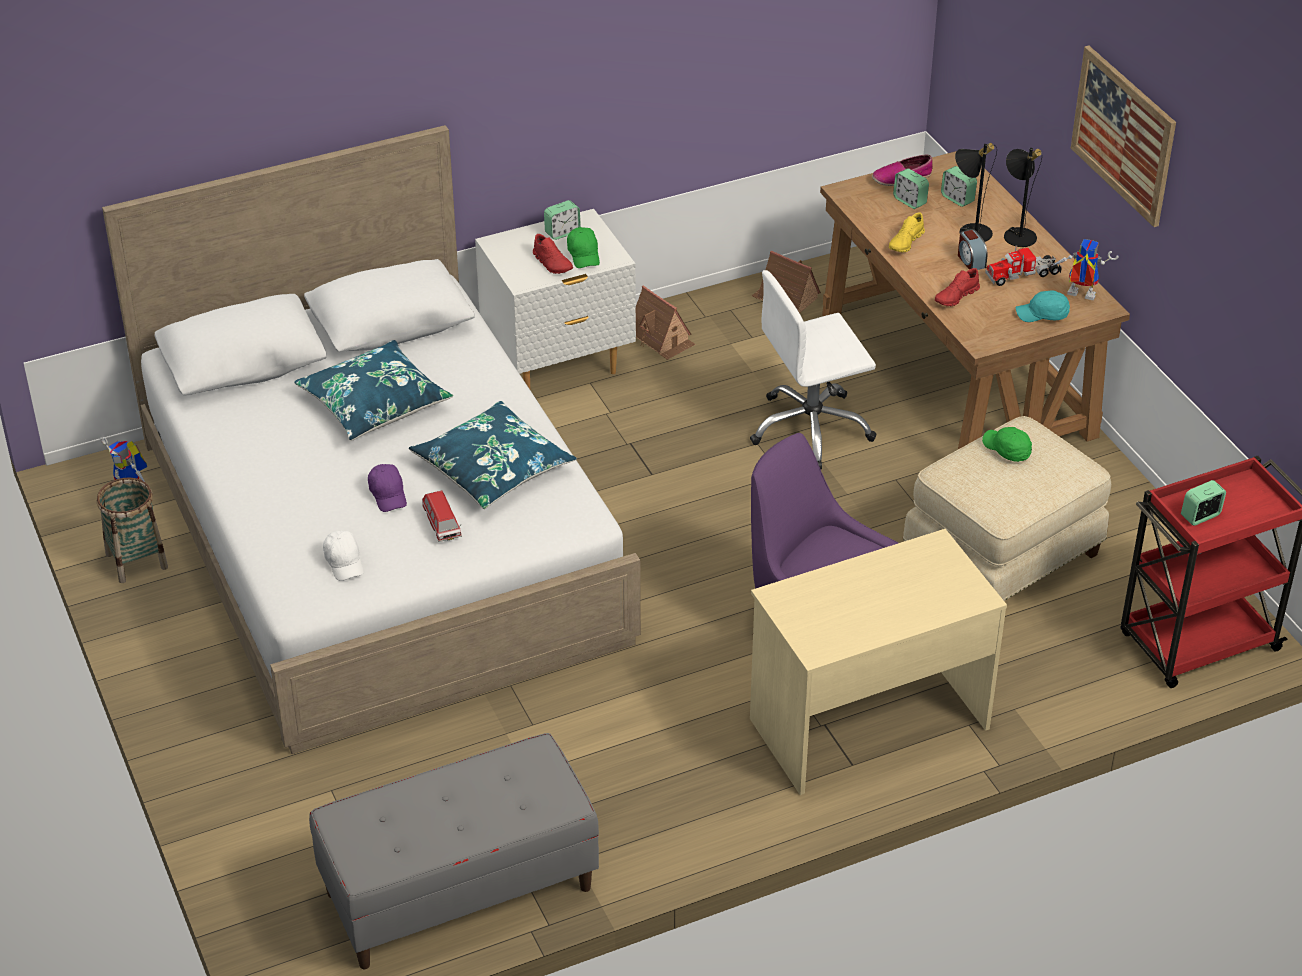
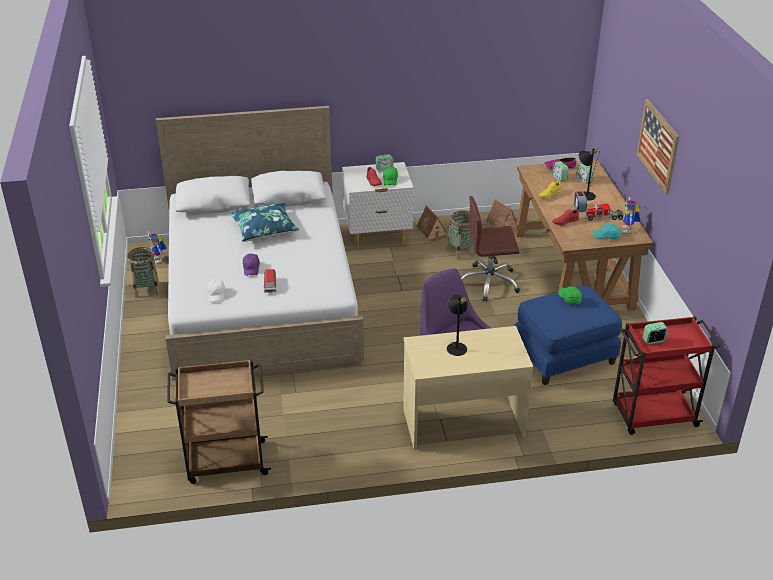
camera: 15 degrees right, 5 degrees down
(459, 892) = (225, 462): grey bench -> brown cart
(493, 468) = (306, 265): blue pillow -> none
(733, 369) = (461, 251): none -> basket
(811, 429) = (489, 283): white office chair -> brown office chair
(1003, 557) = (564, 357): beige ottoman -> blue ottoman
(1017, 233) = (608, 199): black table lamp -> black table lamp (456, 346)
(1078, 296) = (628, 231): toy robot -> toy robot turned 120 degrees counterclockwise

